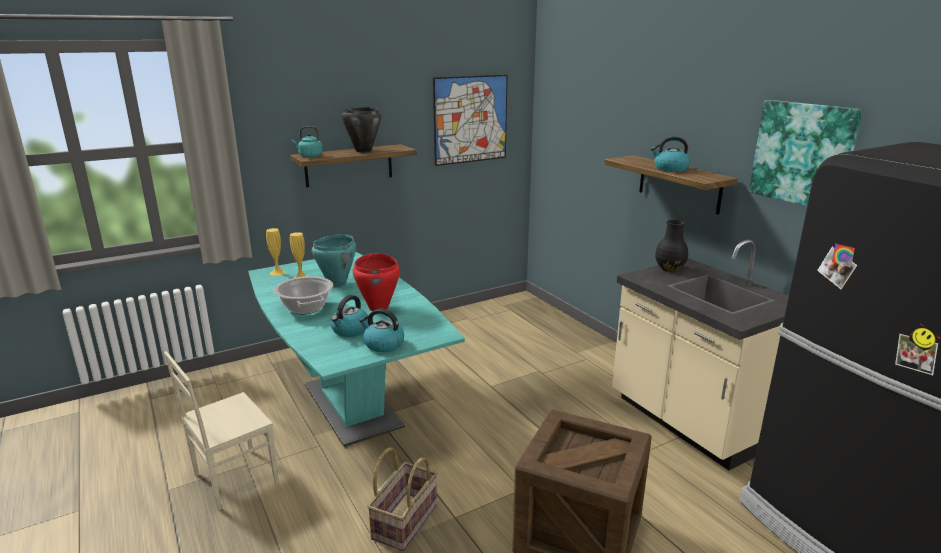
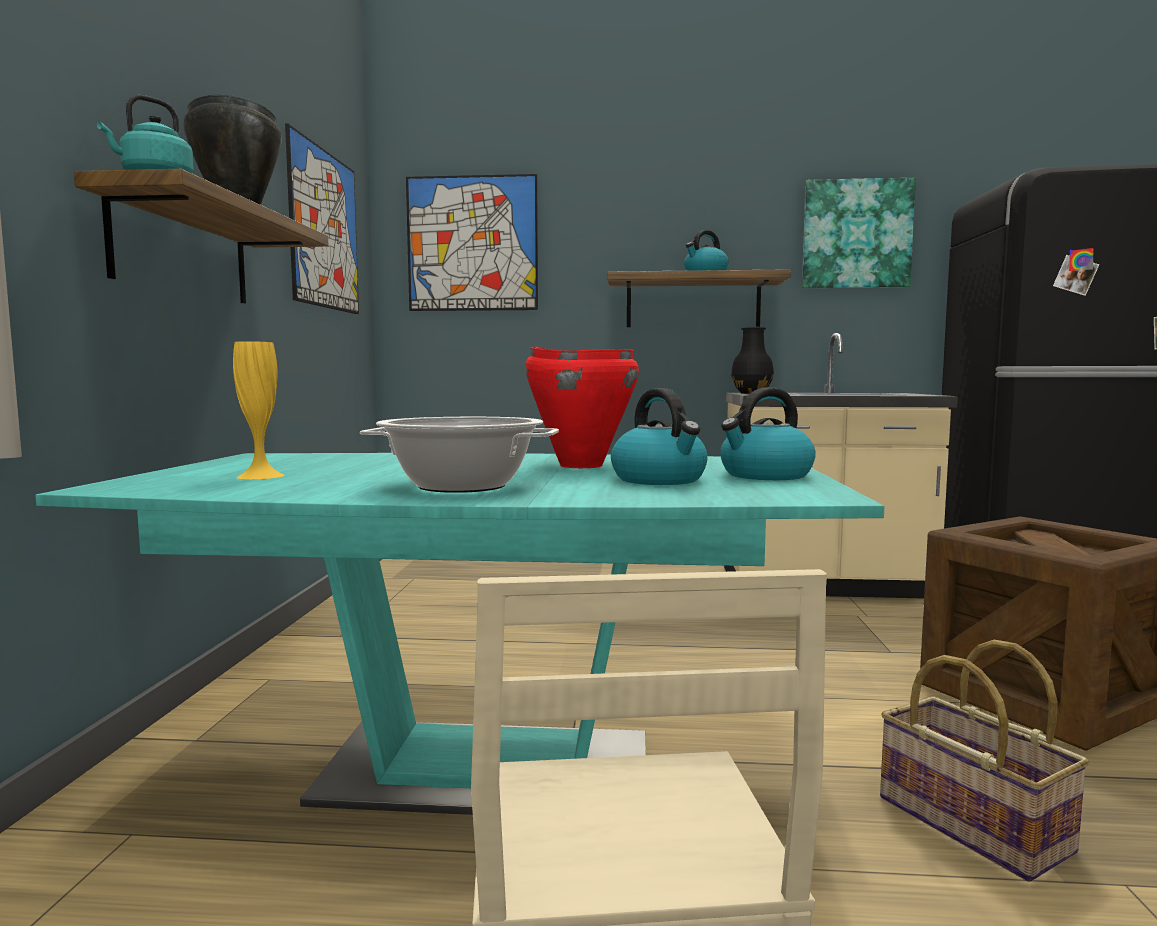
camera: 55 degrees left, 15 degrees down
(277, 272) = (159, 482): yellow vase -> none
(337, 283) = (383, 467): turquoise cooking pot -> none
(571, 117) = (472, 243): none -> picture

